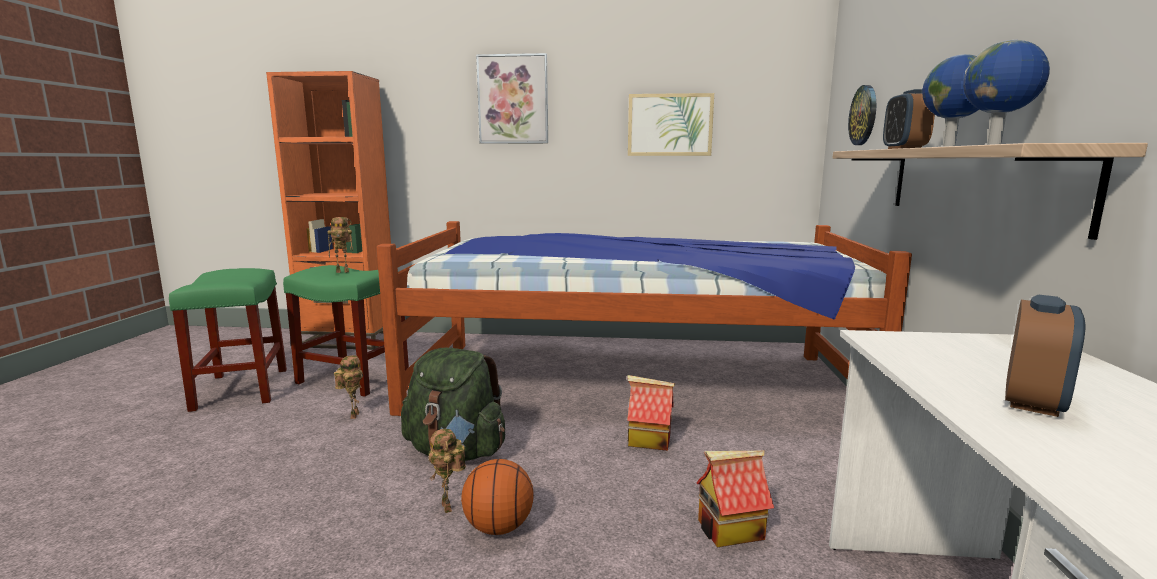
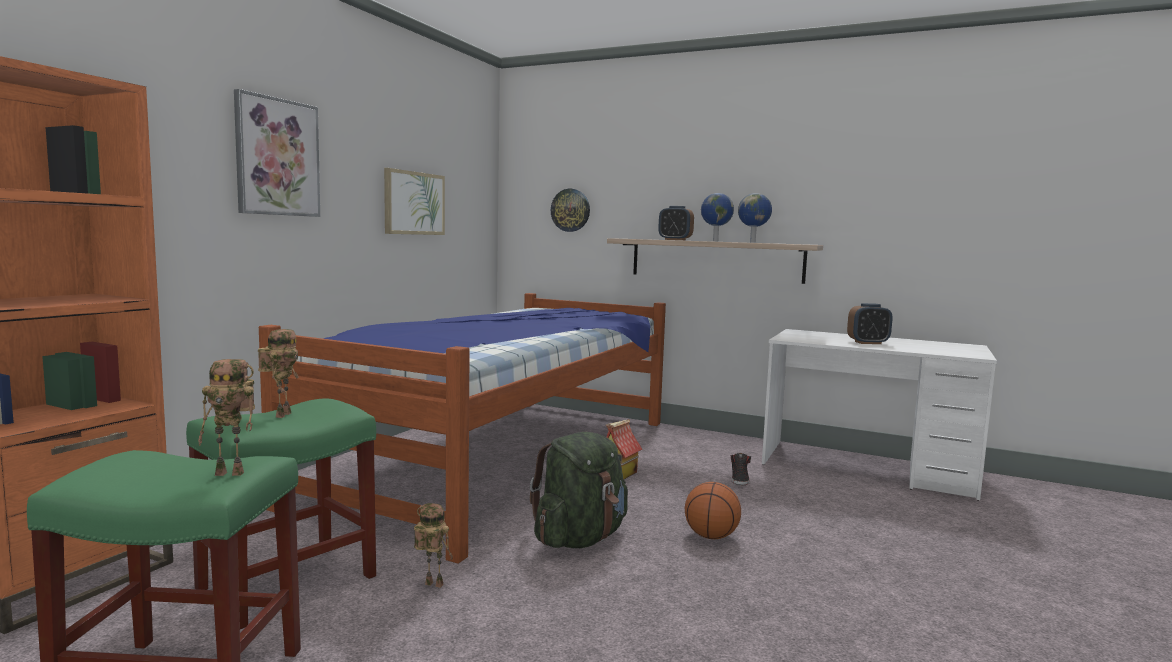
camera: 70 degrees left, 5 degrees down
(449, 507) = (675, 550): toy robot -> toy robot (232, 473)
(730, 530) = (739, 479): toy house -> black shoe
(1033, 402) = (868, 343): alarm clock -> alarm clock turned 120 degrees clockwise

